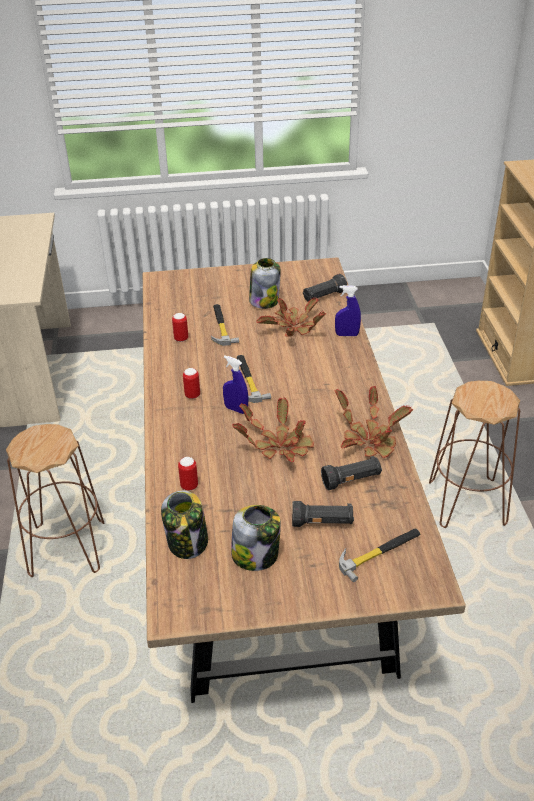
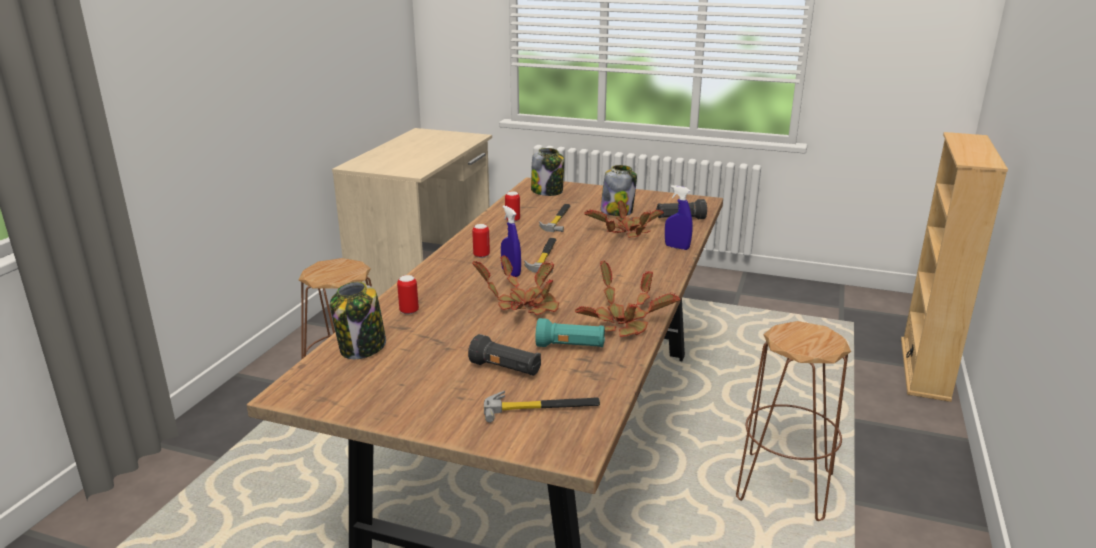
camera: 25 degrees right, 15 degrees down
(256, 555) = (414, 374): jar -> jar (547, 191)
(351, 480) = (570, 347): black flashlight -> turquoise flashlight

